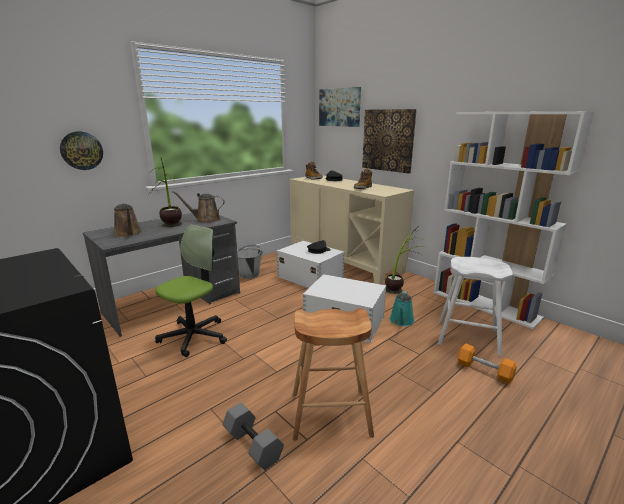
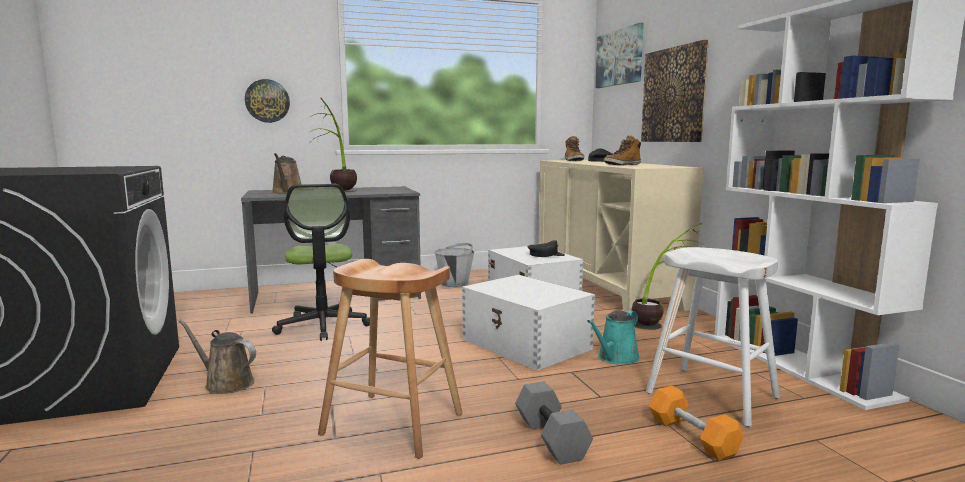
camera: 25 degrees right, 10 degrees down
(194, 336) = (323, 325): office chair -> office chair turned 105 degrees clockwise
(205, 220) = (386, 190): brown watering can -> brown watering can (226, 383)
(251, 445) = (268, 426): grey dumbbell -> grey dumbbell (549, 438)

